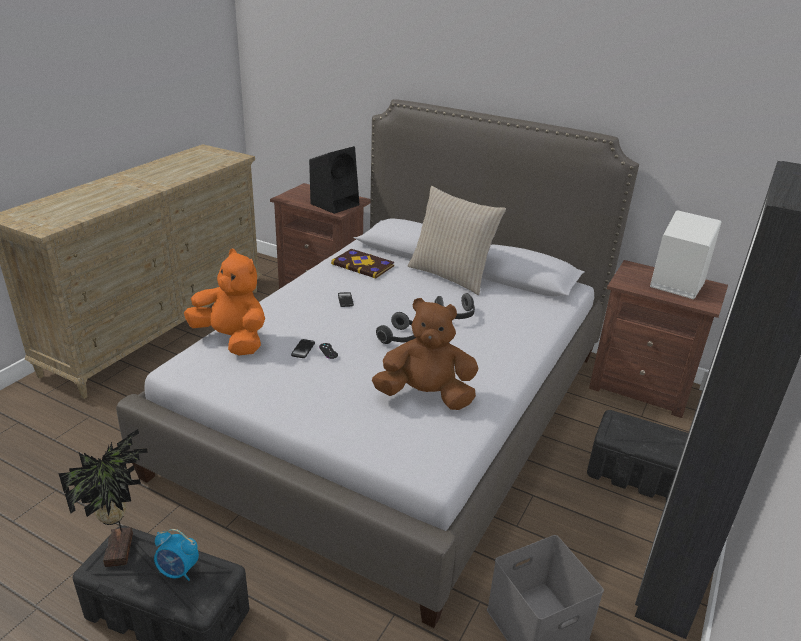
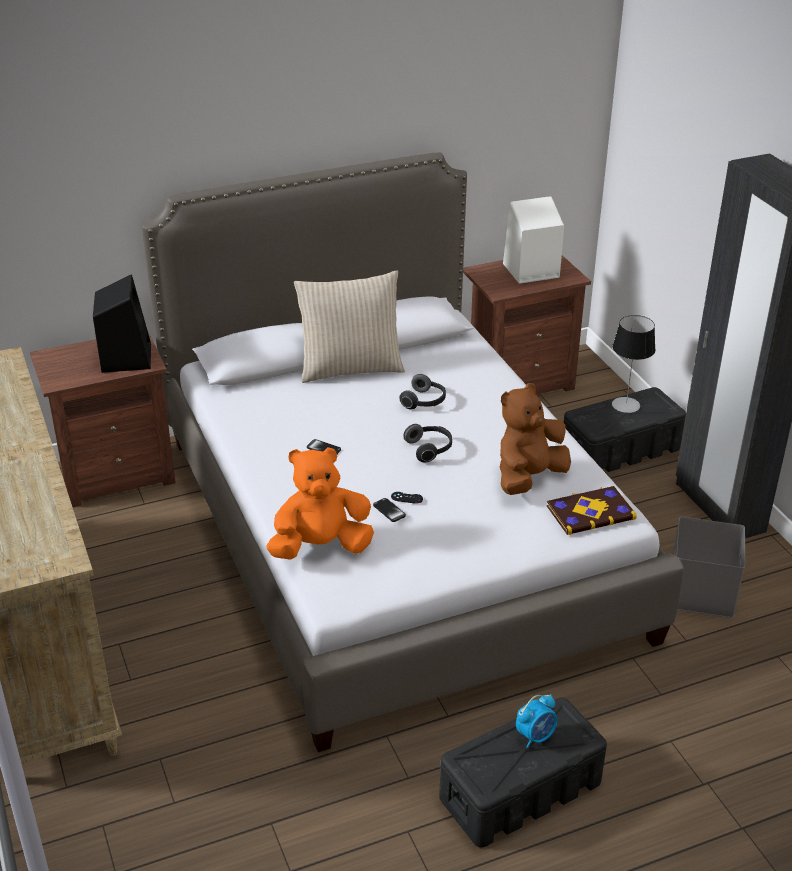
camera: 50 degrees left, 5 degrees up
(122, 549) = (477, 763): potted plant -> none
(363, 265) = (263, 407): book -> book (590, 512)
(669, 437) = (626, 405): none -> table lamp

